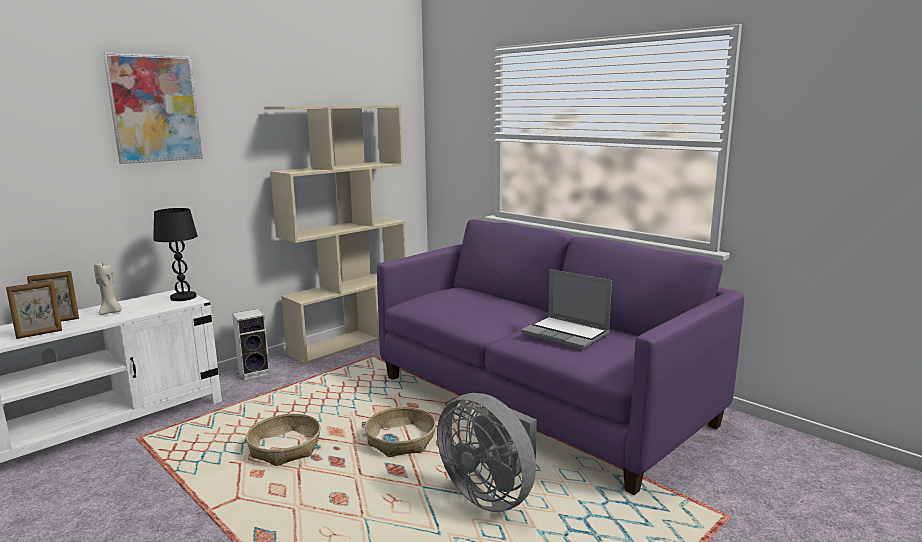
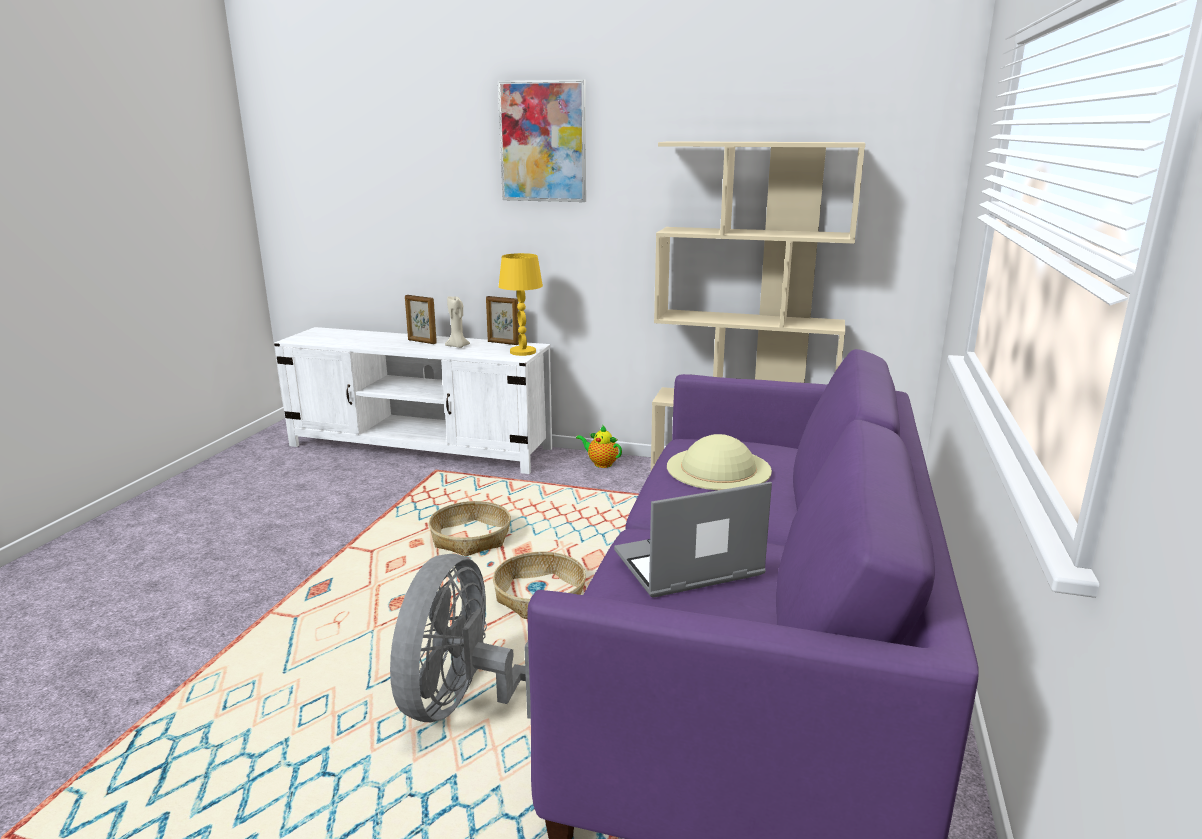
camera: 60 degrees right, 5 degrees up
(39, 334) = (390, 347): picture frame -> picture frame (503, 343)
(183, 297) = (522, 352): black table lamp -> yellow table lamp
(255, 372) = (601, 463): speaker -> teapot
(464, 303) = (718, 468): none -> beige hat
(567, 334) = (687, 566): laptop -> laptop turned 60 degrees clockwise

